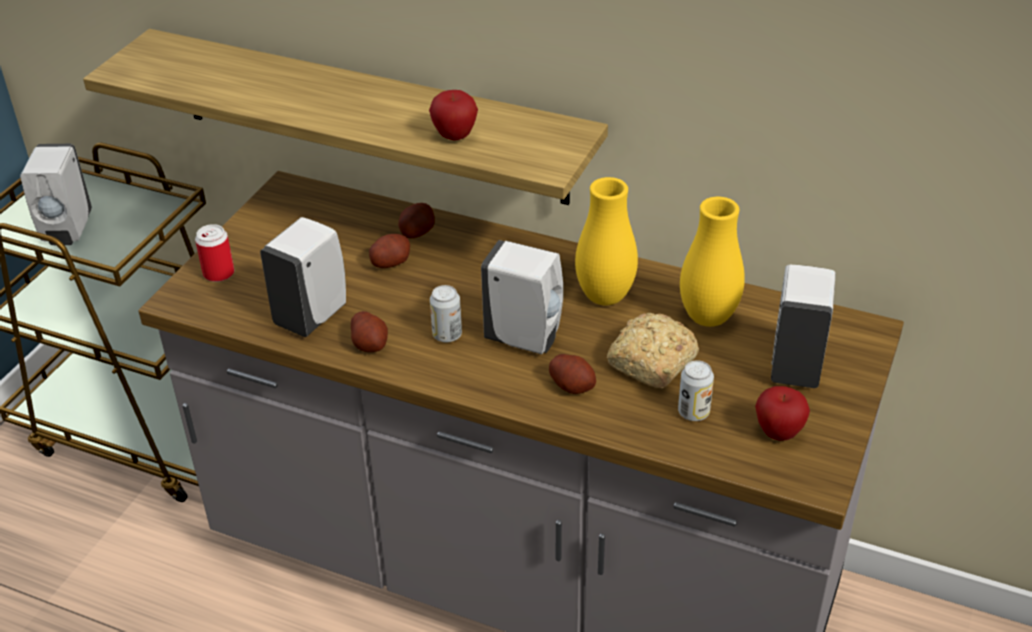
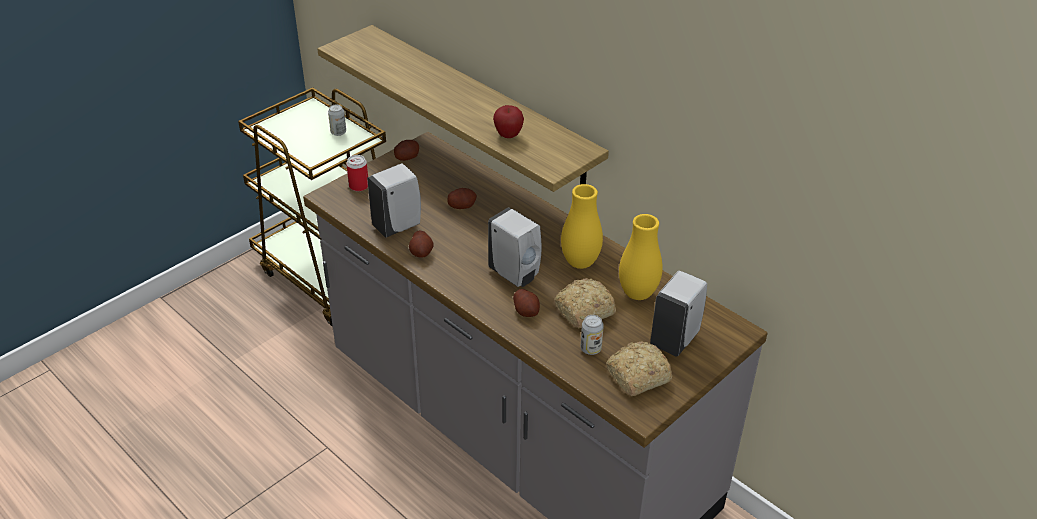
camera: 20 degrees right, 0 degrees up
(67, 231) = (298, 139): white soap dispenser -> none
(417, 232) = (488, 191): potato -> potato (407, 157)
(447, 335) = (469, 259): can -> can (338, 132)
(778, 433) = (636, 377): apple -> bread

